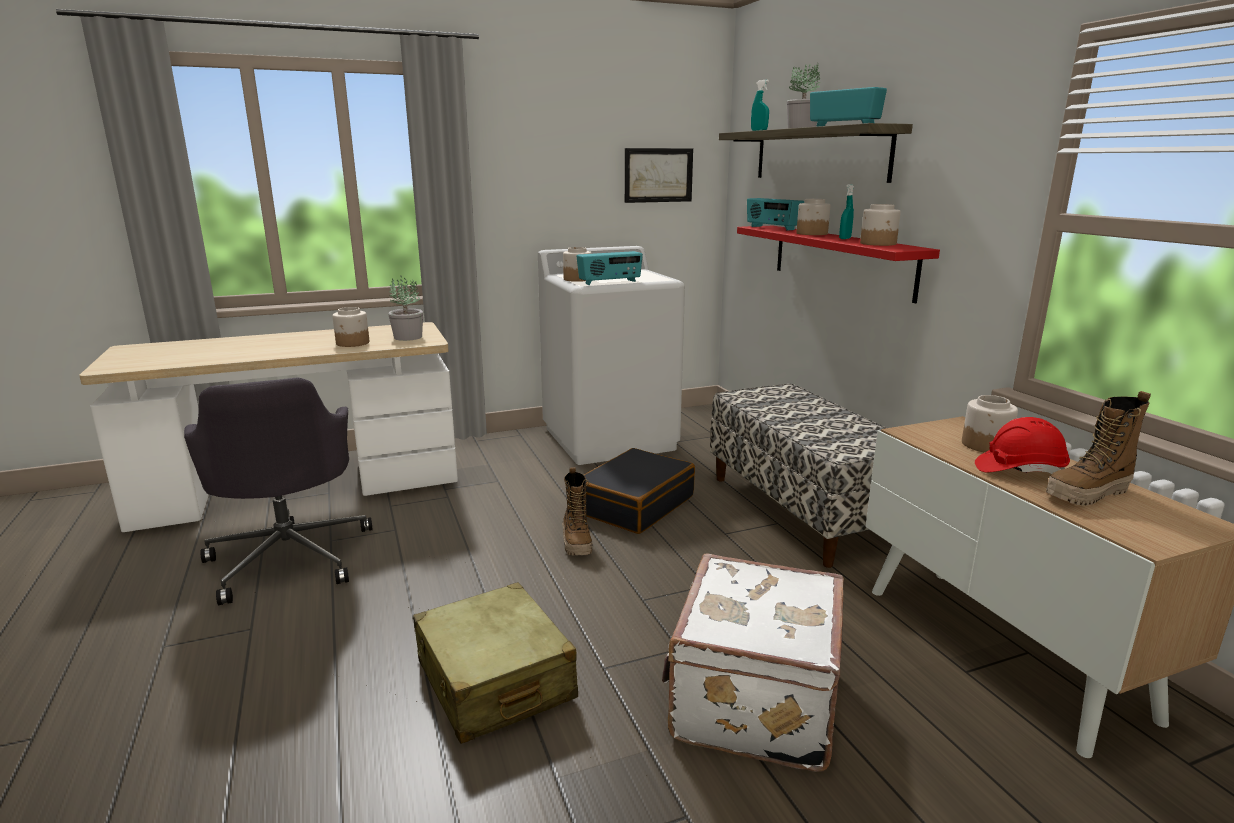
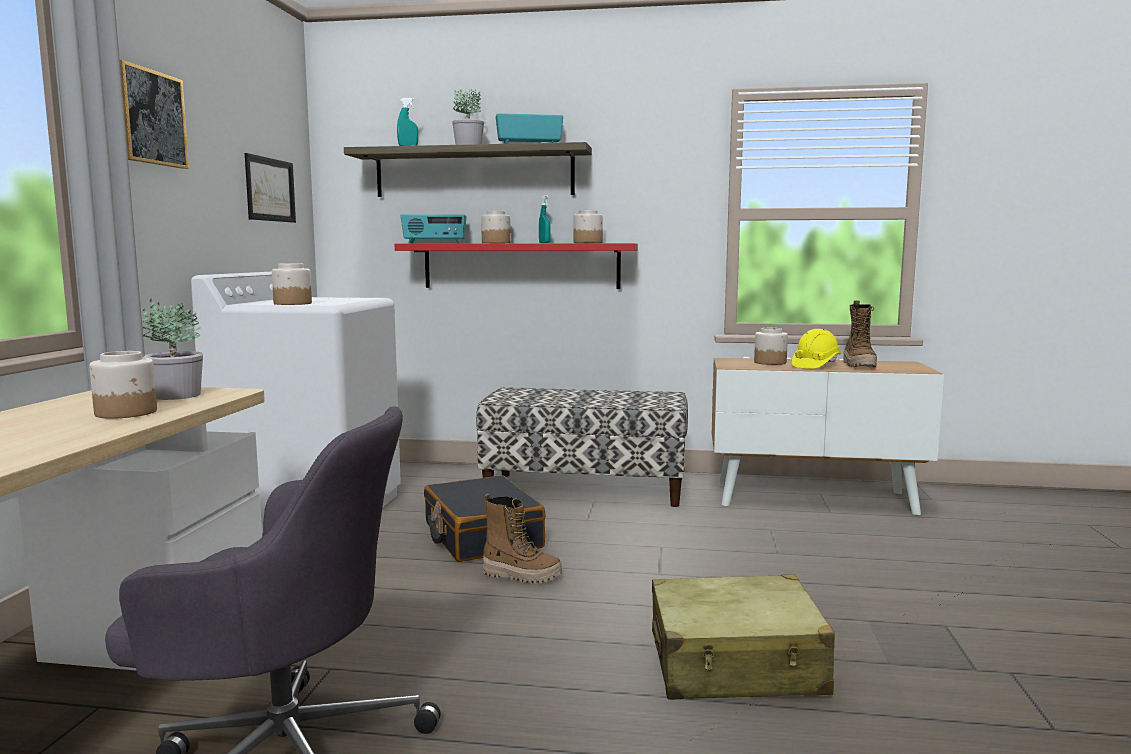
camera: 60 degrees left, 10 degrees down
(515, 136) = (151, 117): none -> picture
(610, 282) = (343, 302): radio -> none
(751, 701) = (828, 573): white suitcase -> none
(1019, 470) = (815, 365): red hard hat -> yellow hard hat

